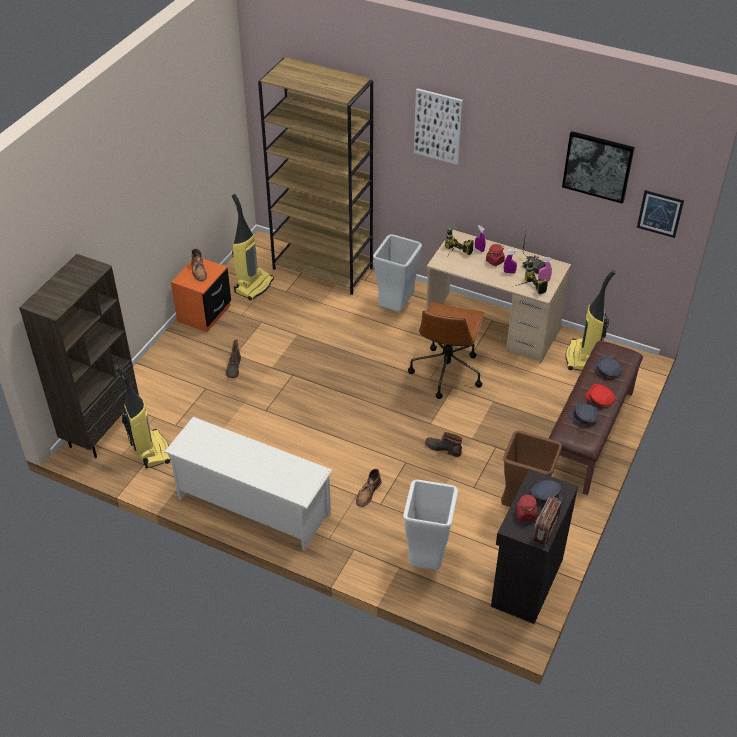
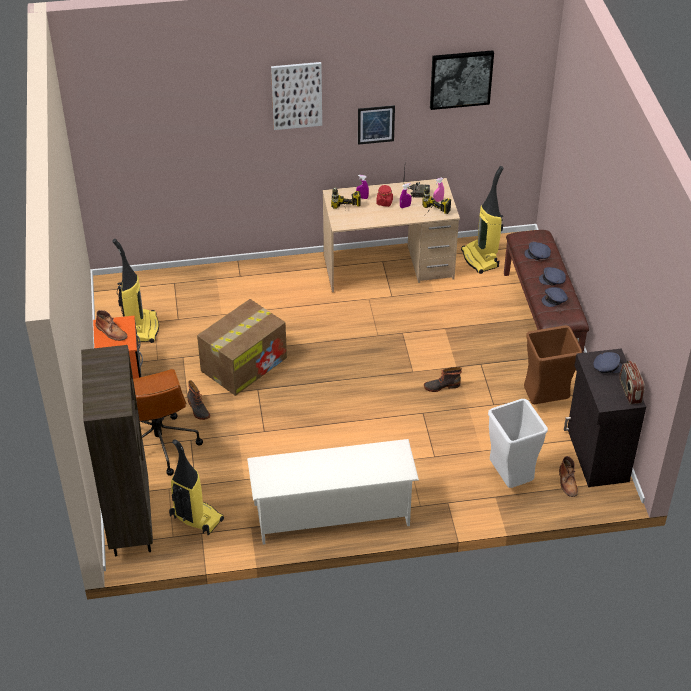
camera: 35 degrees left, 0 degrees up
(302, 350) = (244, 363): none -> cardboard box
(323, 268) = (192, 282): brown bookcase -> none
(368, 493) = (416, 453): brown boot -> brown boot (567, 482)
(396, 307) = (291, 287): grey trash can -> none
(446, 371) = (385, 322): brown office chair -> brown office chair (159, 444)
(525, 514) = (606, 388): red jar -> none
(599, 399) = (552, 280): red cap -> grey cap
(660, 213) = (522, 101): picture -> picture (376, 124)

